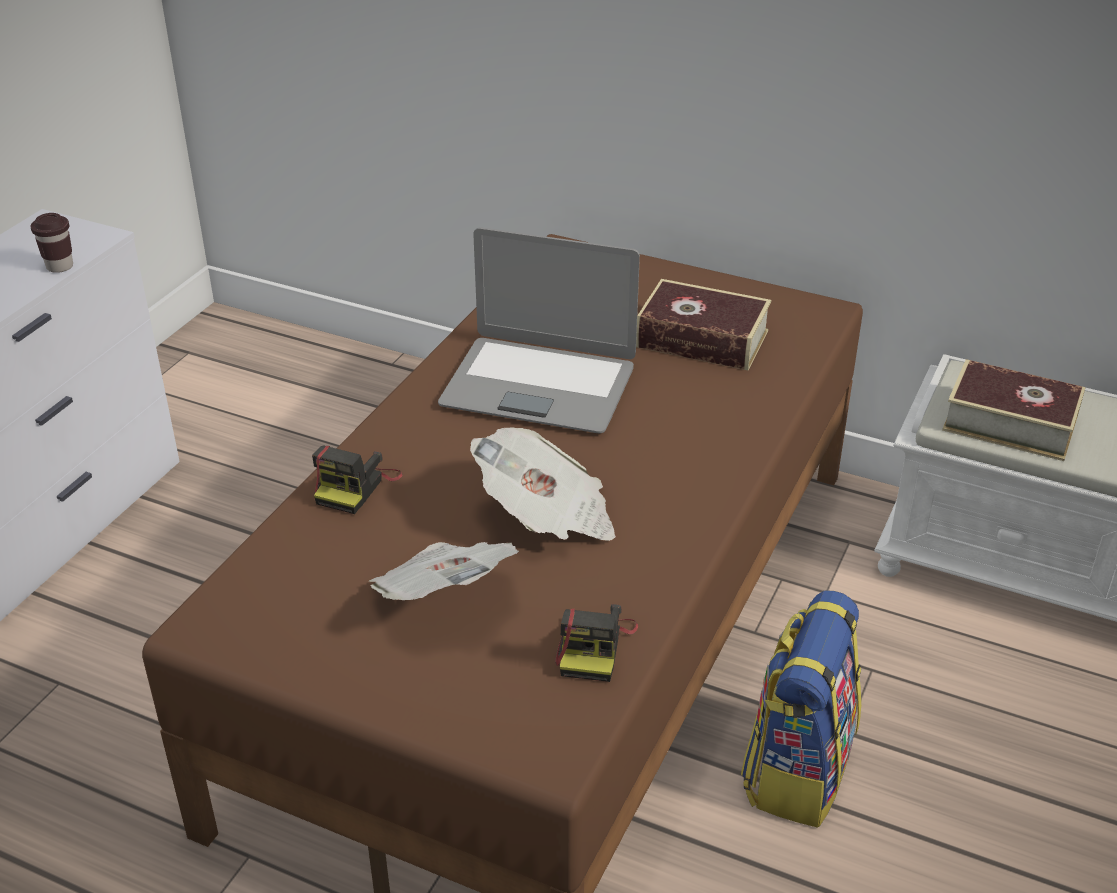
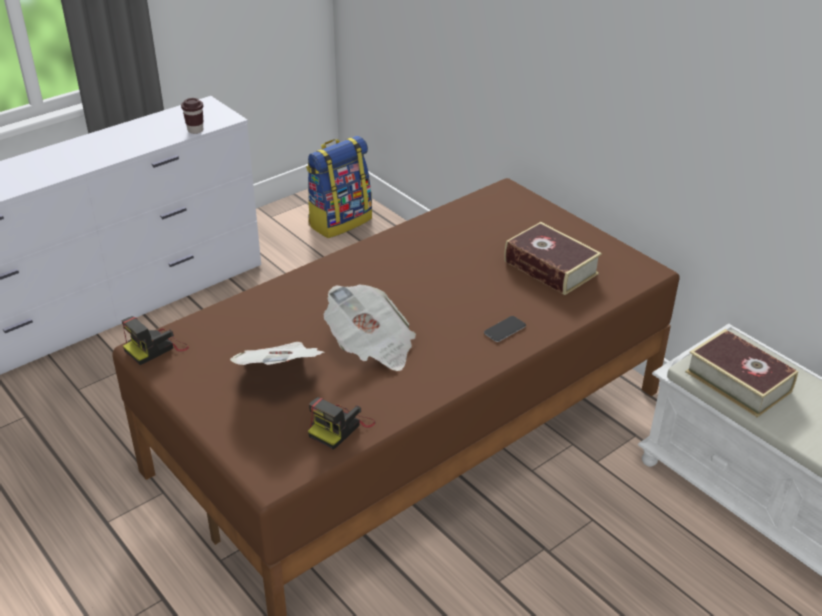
camera: 25 degrees right, 0 degrees up
(356, 486) = (279, 297): camera -> camera (156, 348)
(539, 386) = (427, 269): laptop -> none
(708, 439) = (504, 330): none -> phone
(797, 769) = (500, 561): backpack -> backpack (340, 221)

